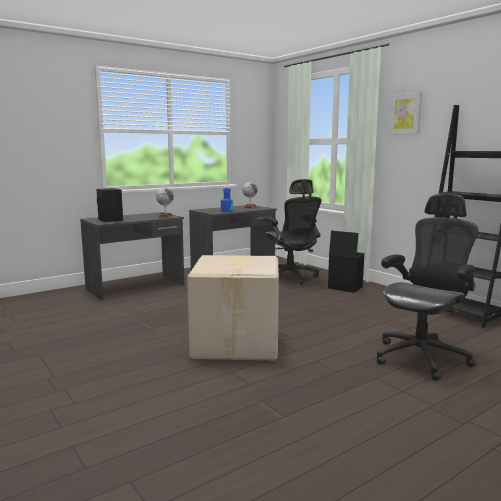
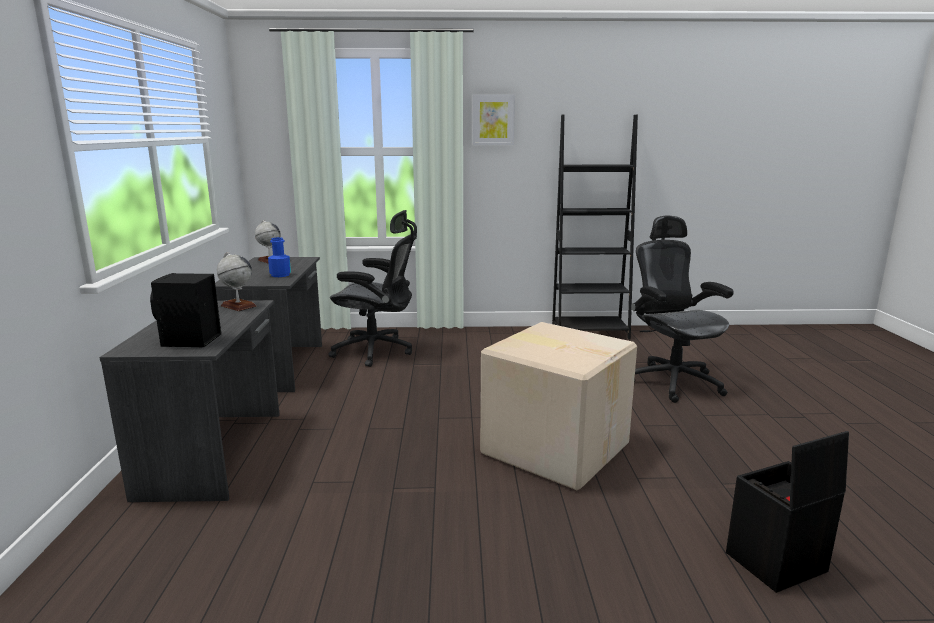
camera: 55 degrees left, 5 degrees up
(344, 287) = (455, 342): black storage box -> black storage box (775, 563)

